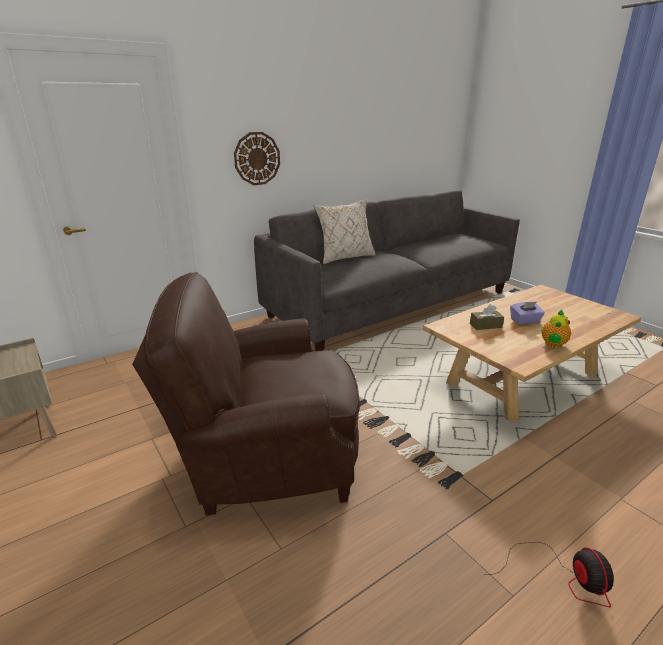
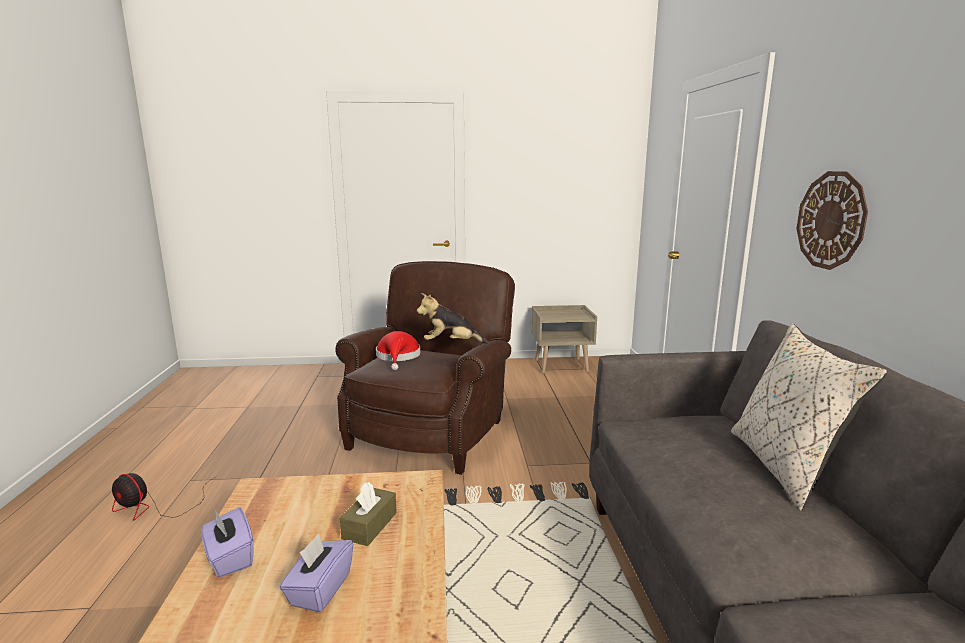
camera: 120 degrees right, 10 degrees down
(279, 339) = (451, 344): none -> plush toy
(294, 387) = (398, 357): none -> red hat
(553, 344) = (229, 558): teapot -> purple tissue box

